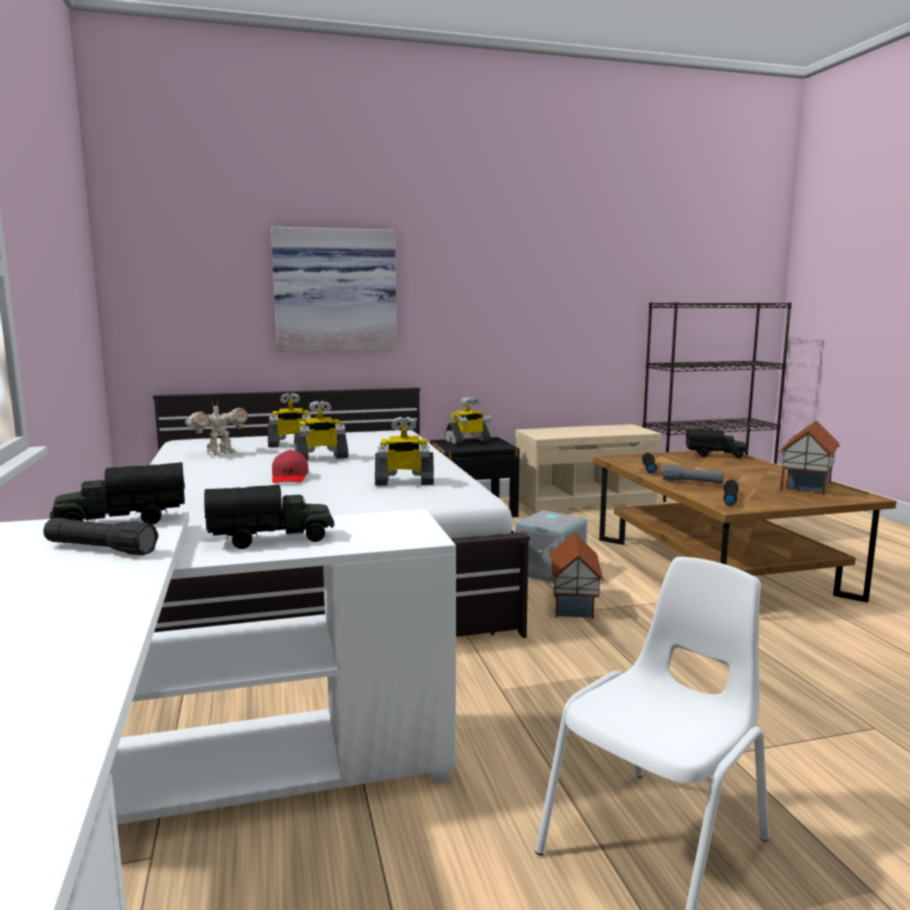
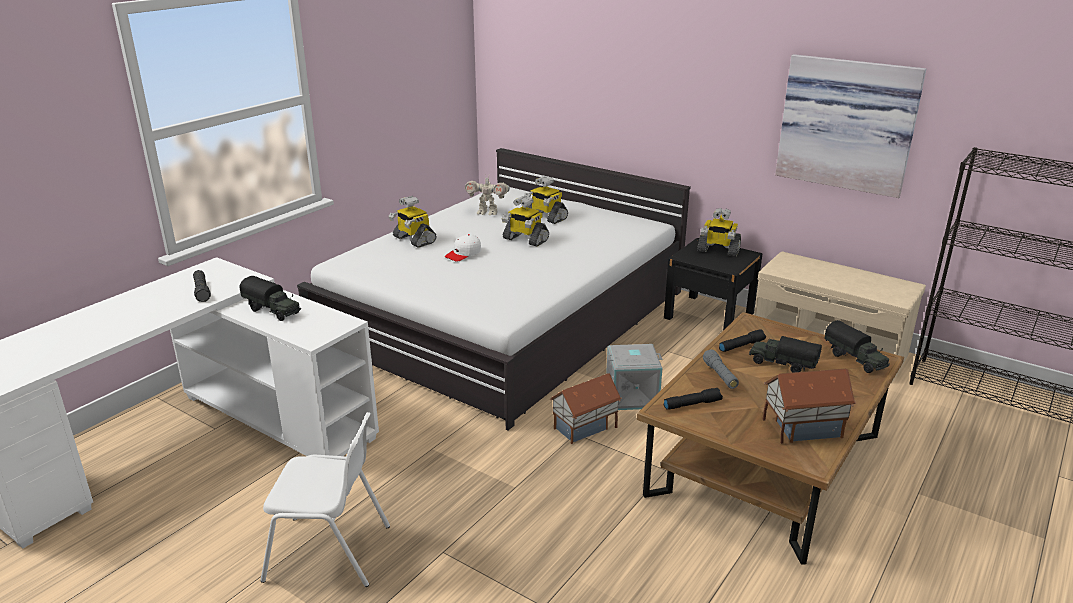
camera: 50 degrees right, 15 degrees up
(121, 521) = (241, 276): toy truck -> toy truck (782, 364)
(290, 477) = (463, 254): red cap -> white cap
(335, 290) = (631, 84): picture -> picture (847, 124)
(404, 482) = (506, 286): toy robot -> toy robot (413, 240)

